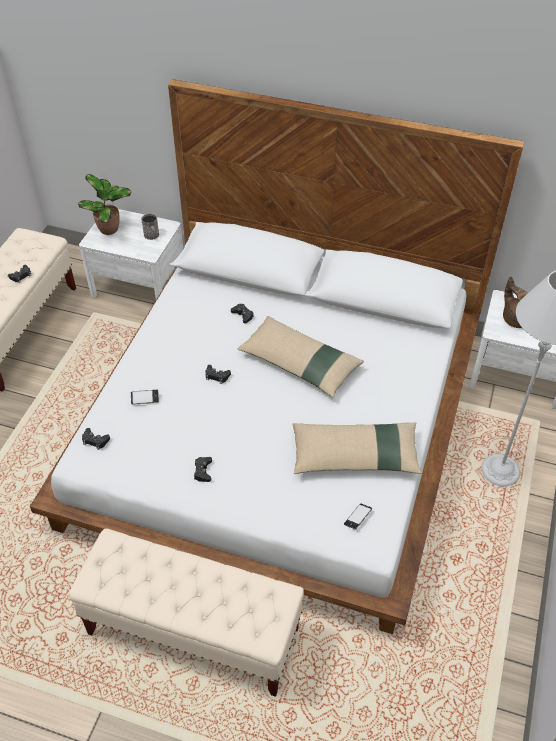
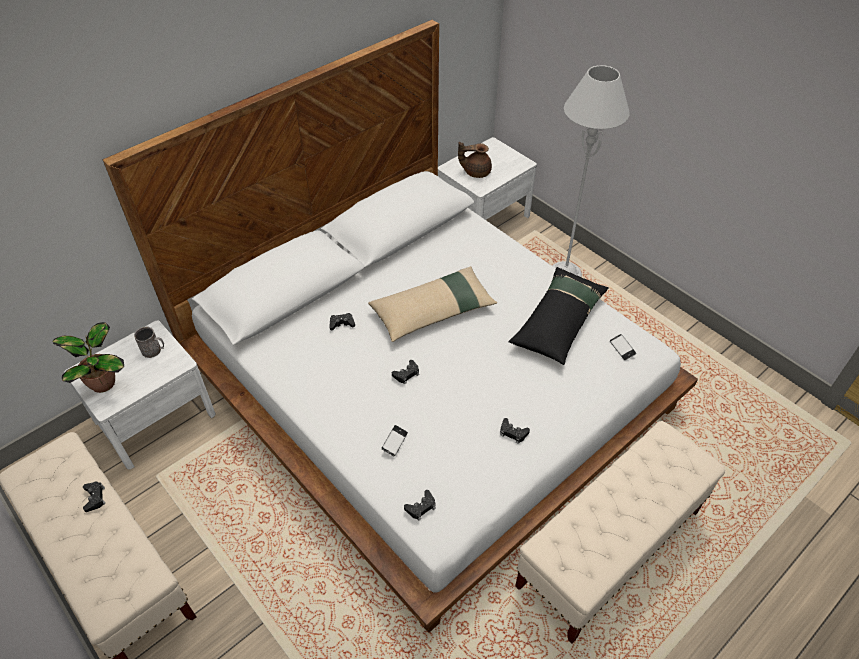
camera: 60 degrees left, 0 degrees up
(355, 456) = (558, 322): beige pillow -> black pillow

